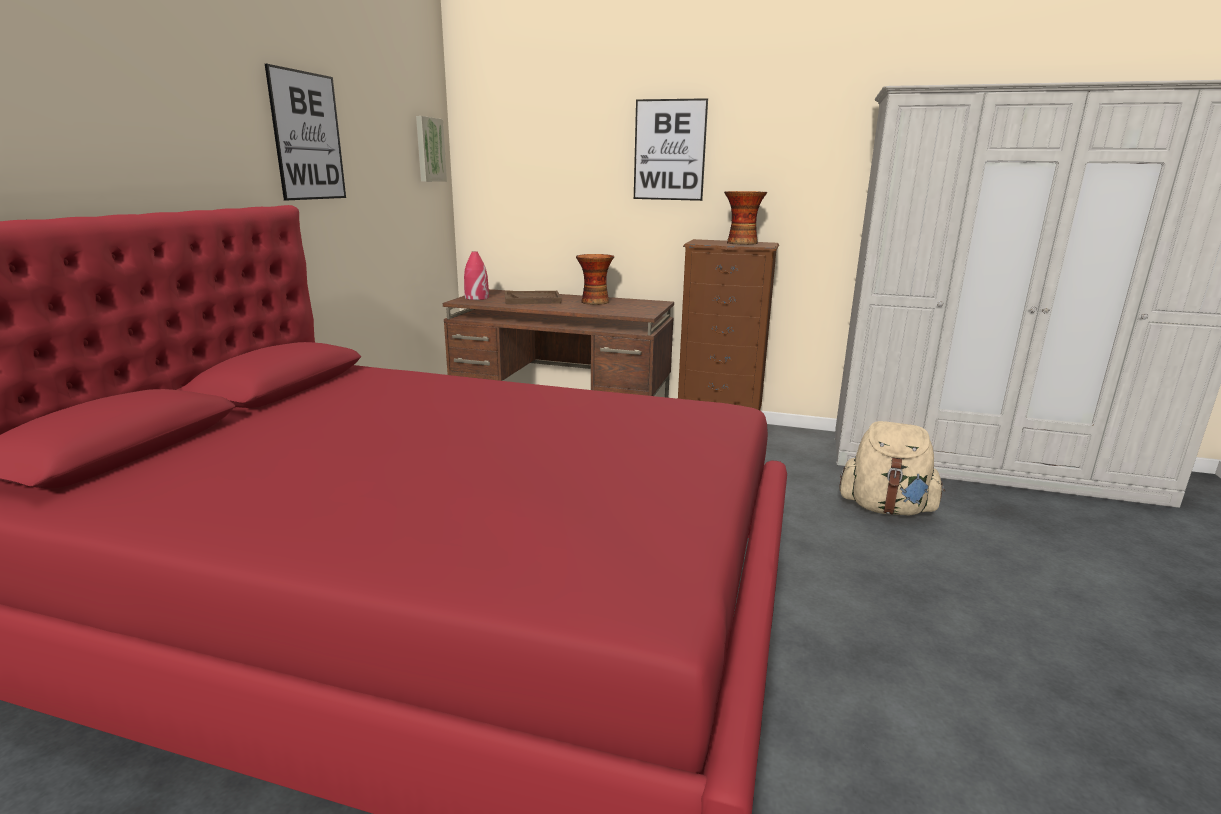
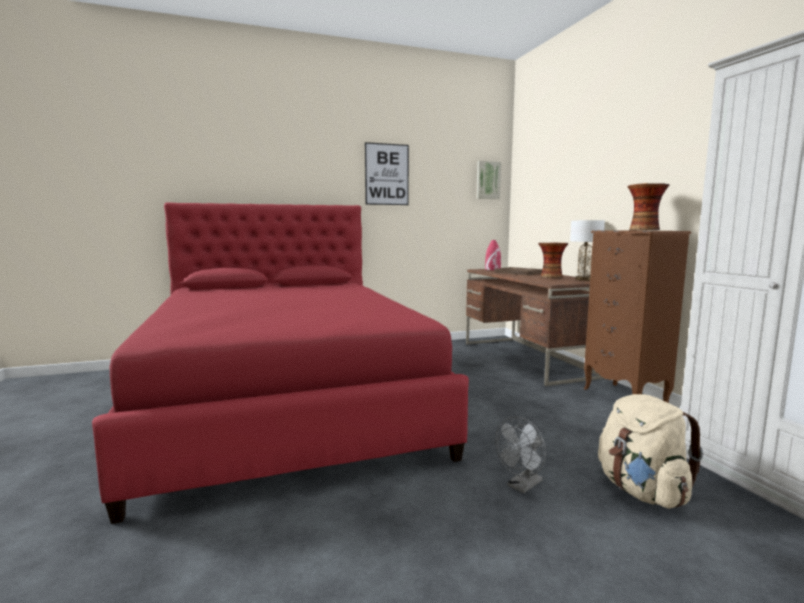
camera: 55 degrees right, 10 degrees down
(637, 301) = (583, 279): none -> table lamp
(669, 150) = (617, 161): picture -> none
(844, 552) = (522, 486): none -> grey fan

